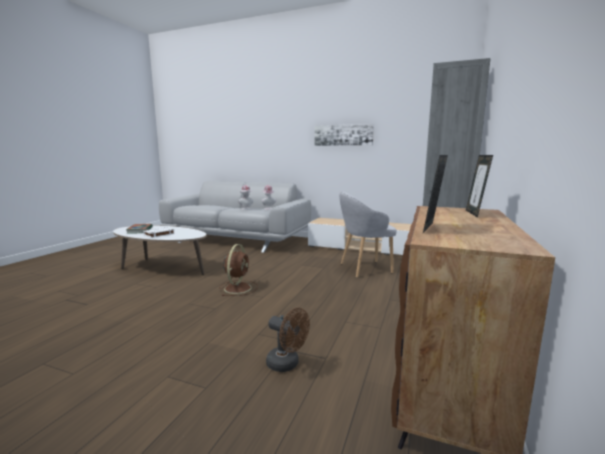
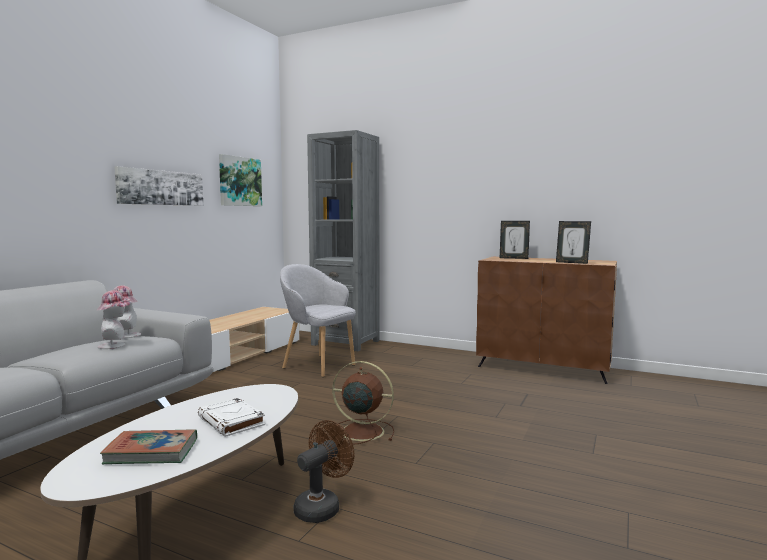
camera: 85 degrees left, 5 degrees down
(287, 364) = (544, 406): brown fan -> brown fan (322, 506)
(364, 269) = (318, 365): grey armchair -> grey armchair turned 135 degrees clockwise
(415, 125) = (239, 181): none -> picture

